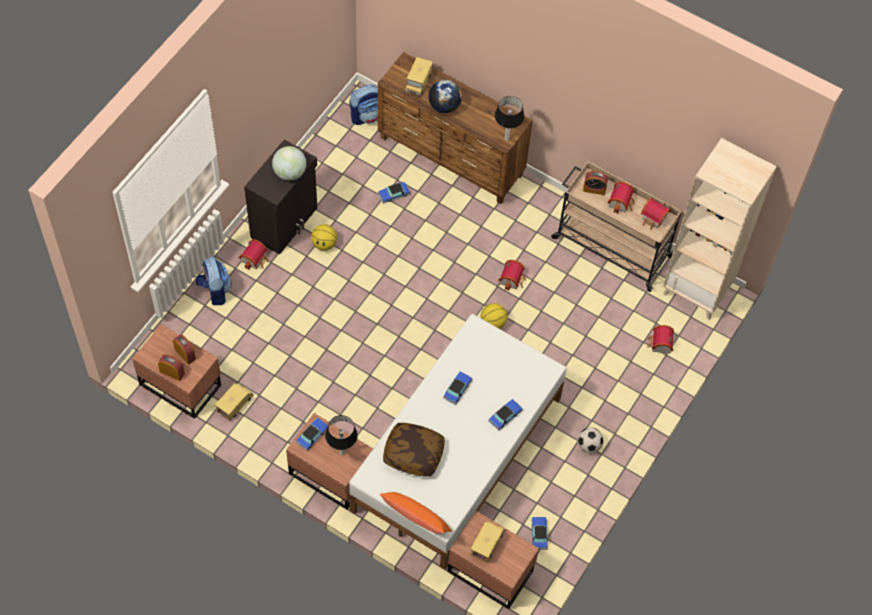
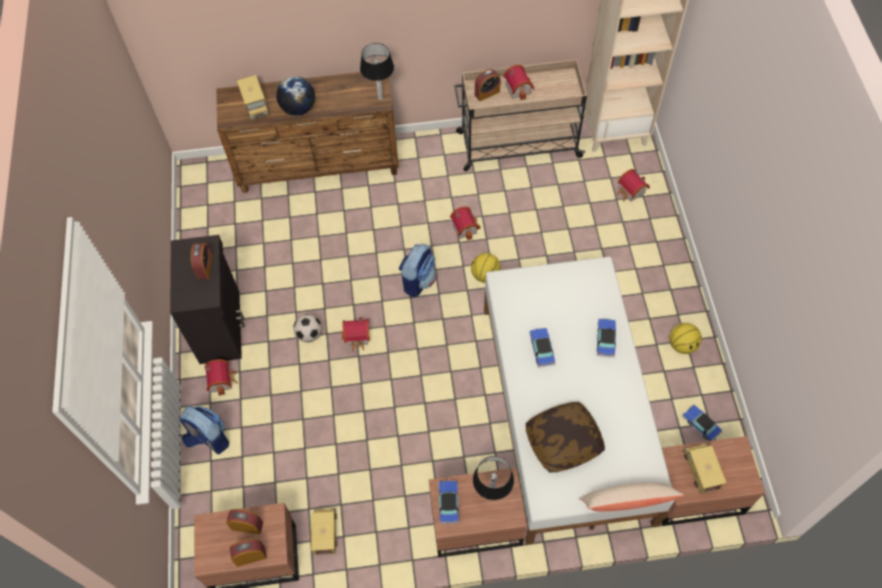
camera: 35 degrees left, 0 degrees up
(289, 172) = (205, 267): globe -> alarm clock
(324, 244) = (275, 318): basketball -> basketball (682, 345)
(367, 116) = (213, 183): backpack -> backpack (418, 280)
(394, 194) = (298, 231): toy car -> none
(415, 519) = (626, 502): orange pillow -> beige pillow
(589, 445) = (661, 315): football -> football (309, 334)
(654, 219) = (558, 83): toy house -> toy house (358, 337)

